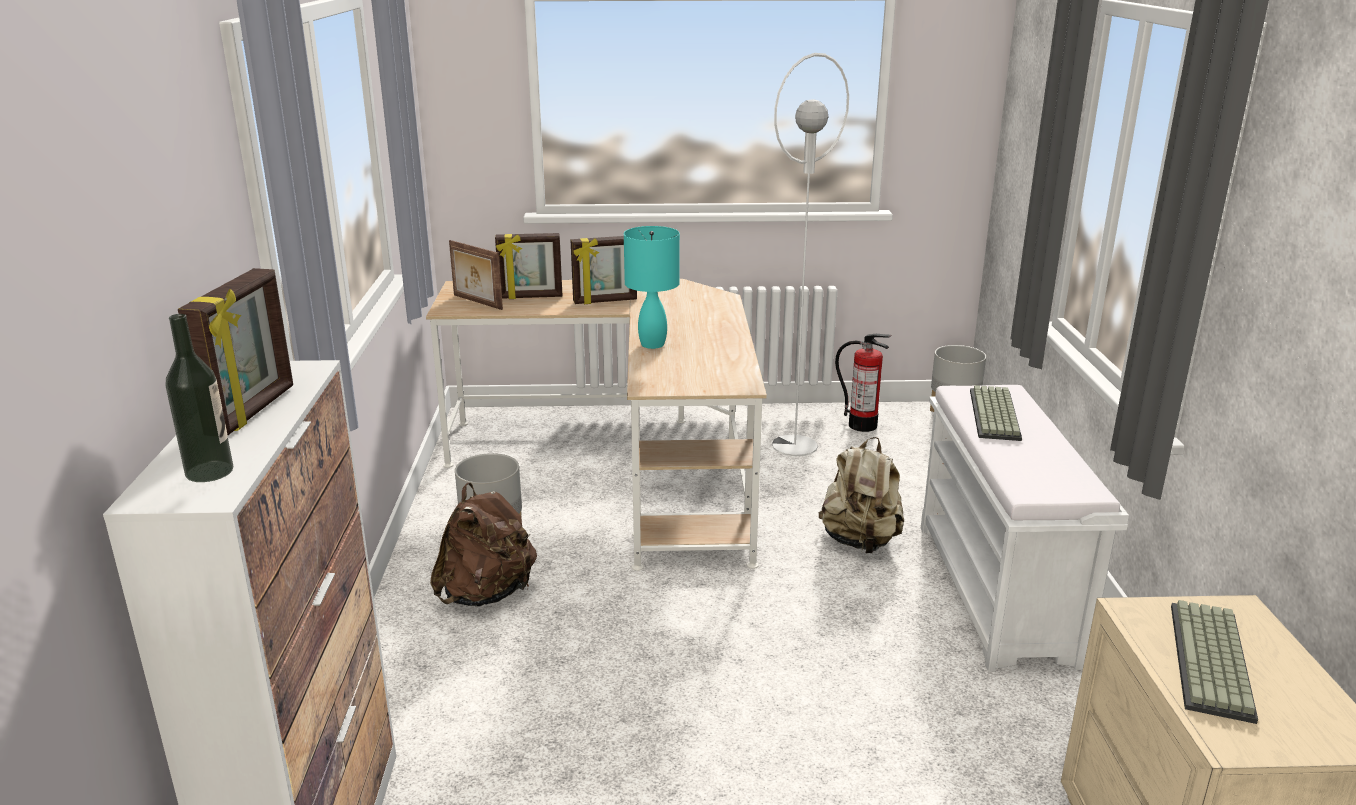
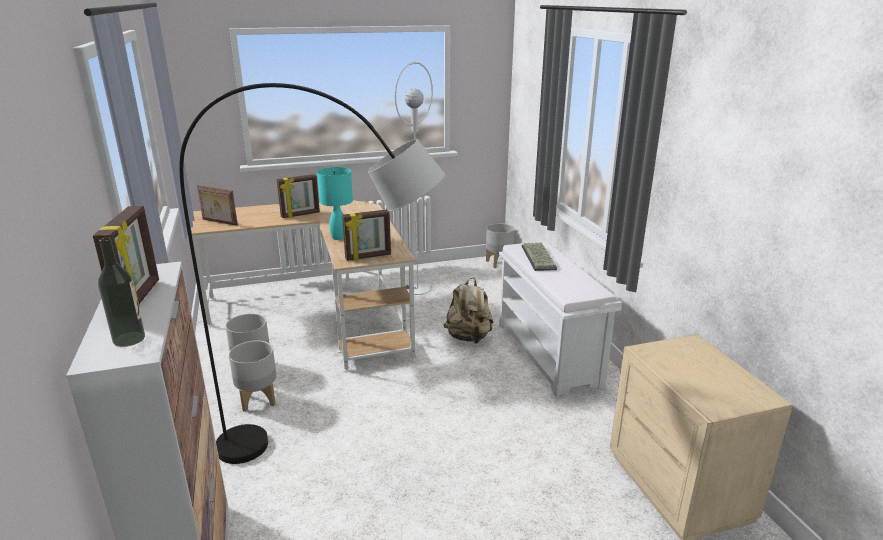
camera: 15 degrees left, 0 degrees up
(487, 594) = (258, 399): brown backpack -> grey planter
(531, 297) = (253, 216): picture frame -> picture frame (368, 257)
(585, 694) = (336, 449): none -> grey floor lamp
(862, 425) = (451, 273): fire extinguisher -> none
(1214, 662) = (690, 370): keyboard -> none

